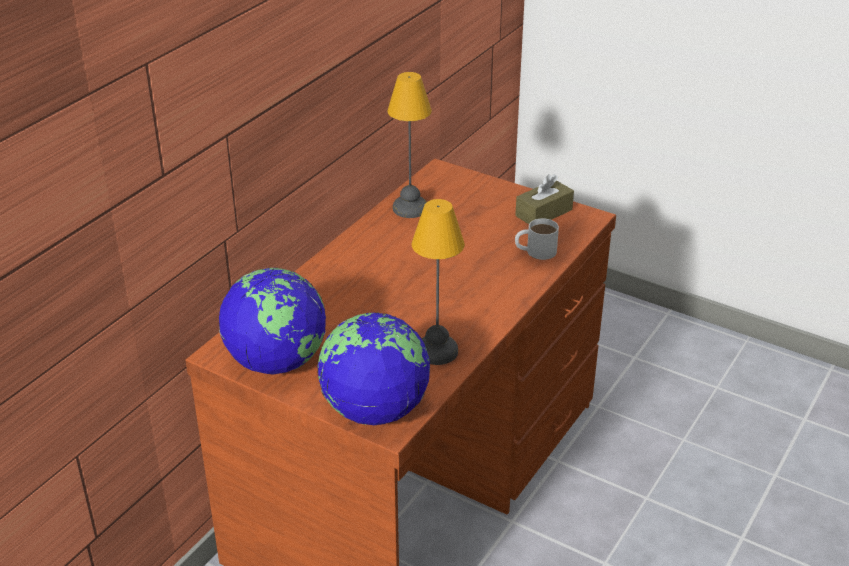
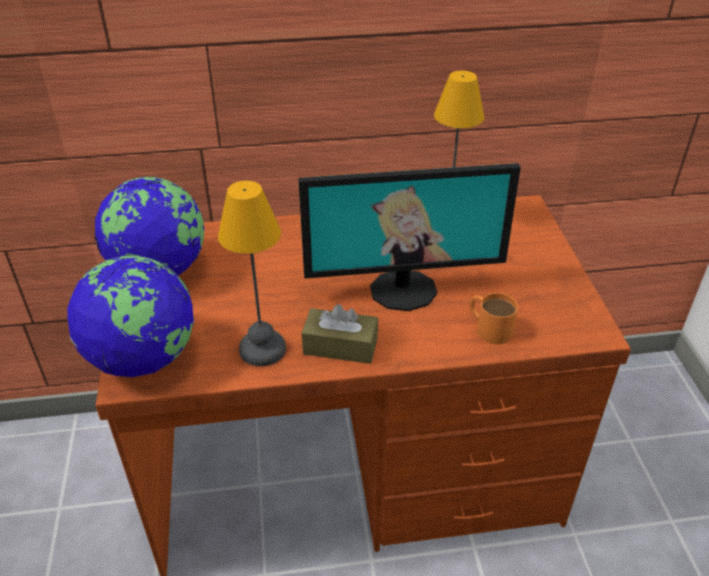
camera: 50 degrees right, 5 degrees up
(455, 263) = (403, 289): none -> monitor
(535, 251) = (488, 327): white mug -> orange mug
(543, 213) = (557, 299): brown tissue box -> brown tissue box (340, 346)

